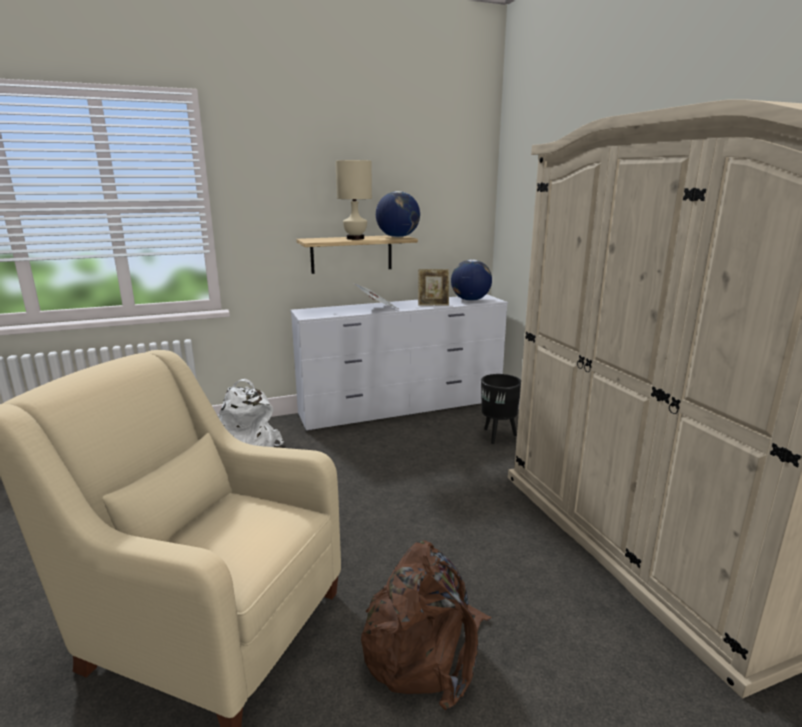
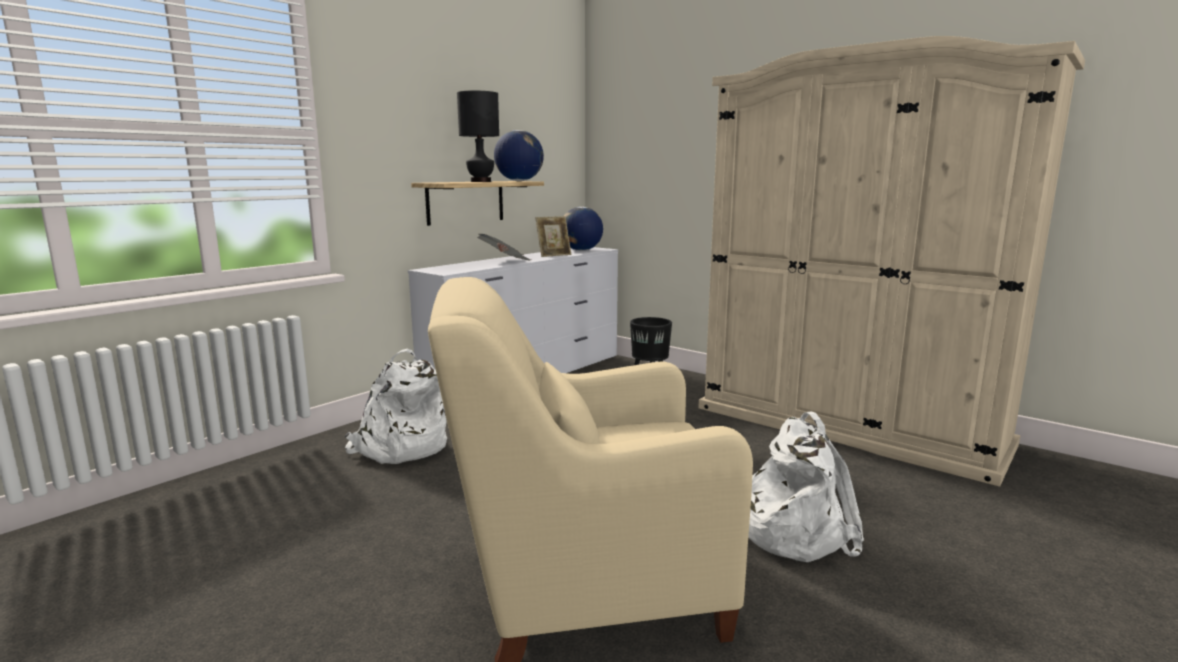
camera: 30 degrees left, 5 degrees down
(355, 238) = (481, 181): beige table lamp -> black table lamp
(425, 649) = (791, 530): brown backpack -> white backpack

